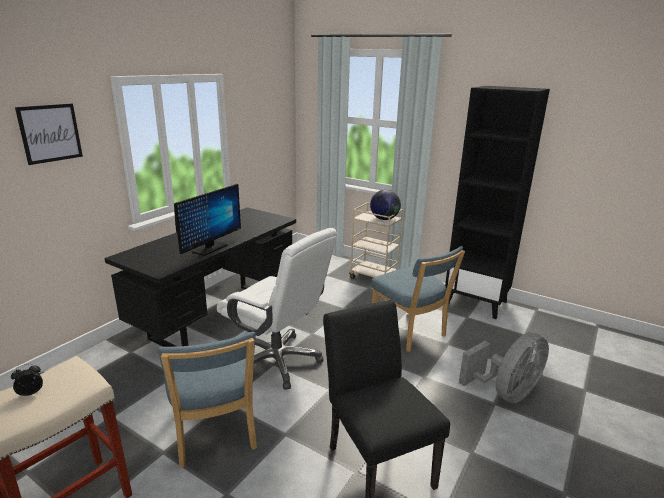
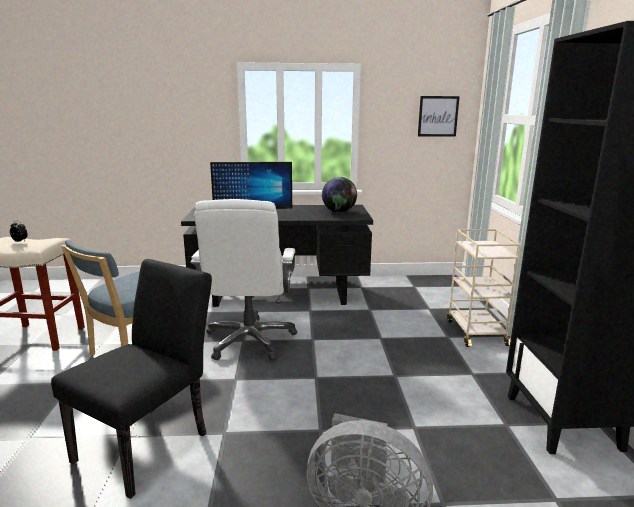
camera: 55 degrees right, 5 degrees down
(50, 133) = (181, 103): picture -> picture (438, 116)
(384, 219) = (490, 251): globe -> globe (339, 212)
(410, 333) = (397, 392): blue chair -> none

